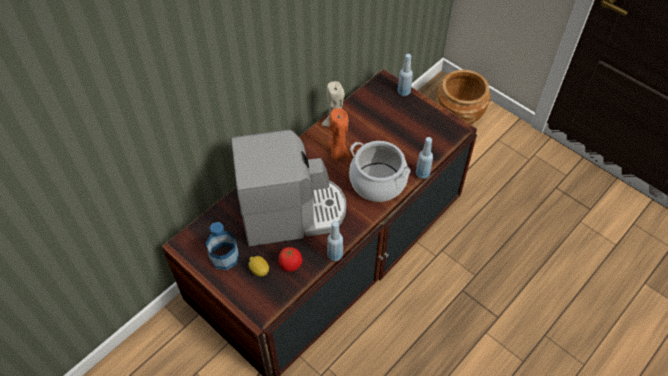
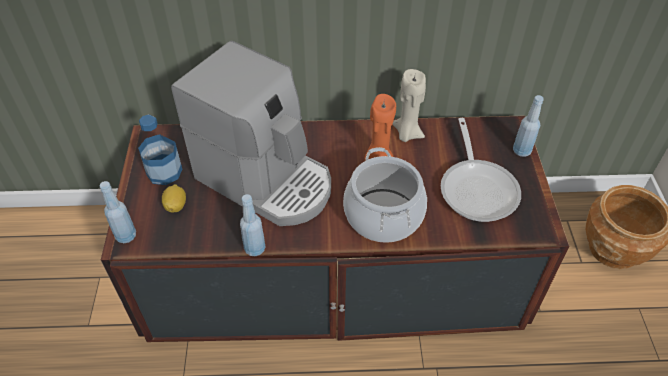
camera: 45 degrees right, 5 degrees down
(291, 265) = (206, 223): tomato -> none
(406, 130) = (477, 188): none -> frying pan
(422, 174) = (443, 244): blue bottle -> blue bottle (126, 236)

